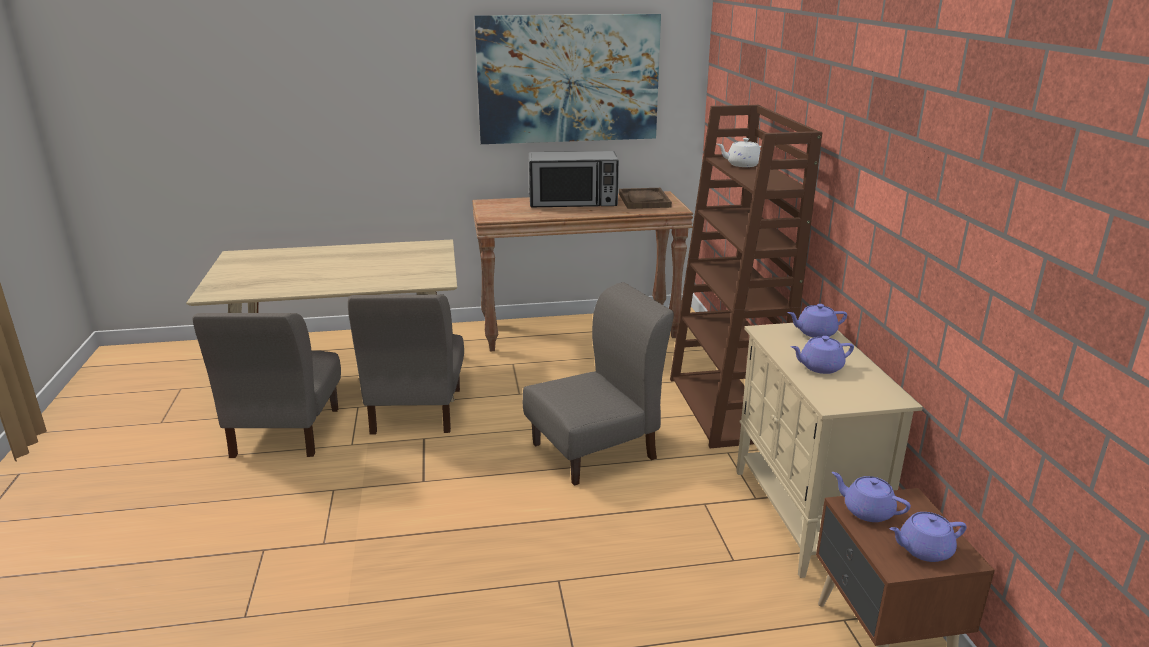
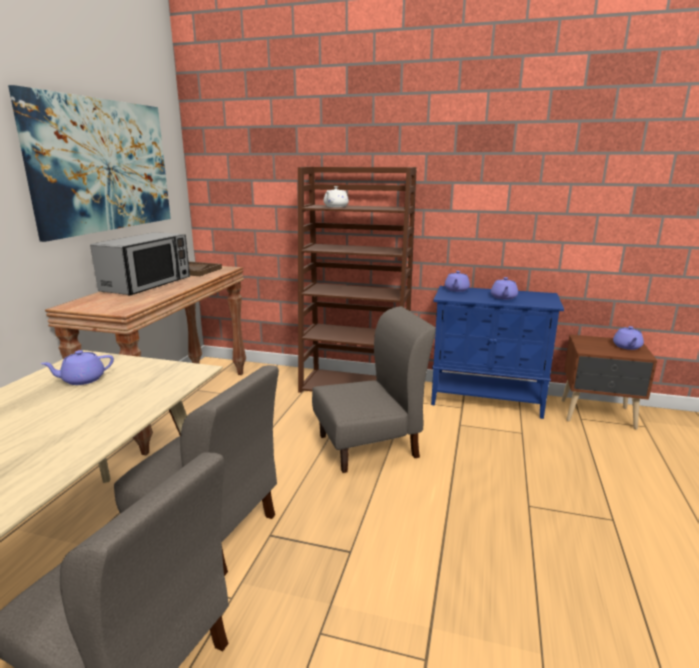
camera: 65 degrees left, 5 degrees down
(595, 451) = (369, 446): grey chair -> grey chair turned 75 degrees clockwise
(804, 517) = (487, 400): beige cabinet -> blue cabinet
(867, 511) = (591, 348): purple teapot -> purple teapot (82, 380)

